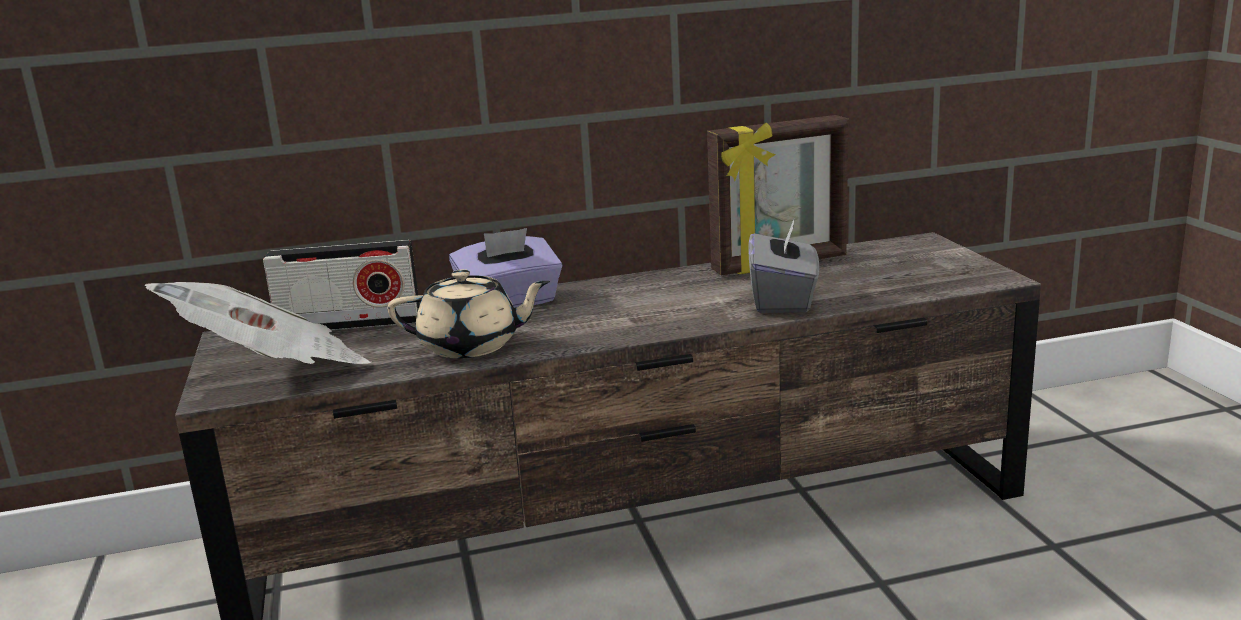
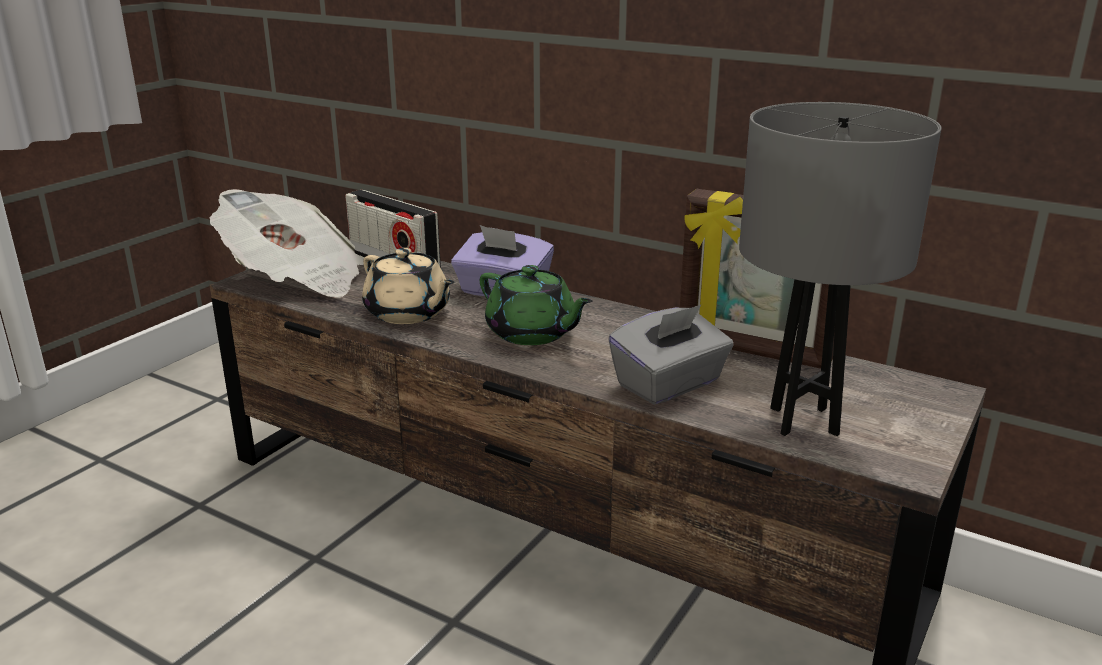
camera: 45 degrees right, 5 degrees up
(612, 315) = (532, 333): none -> green teapot
(900, 282) = (804, 421): none -> grey table lamp

